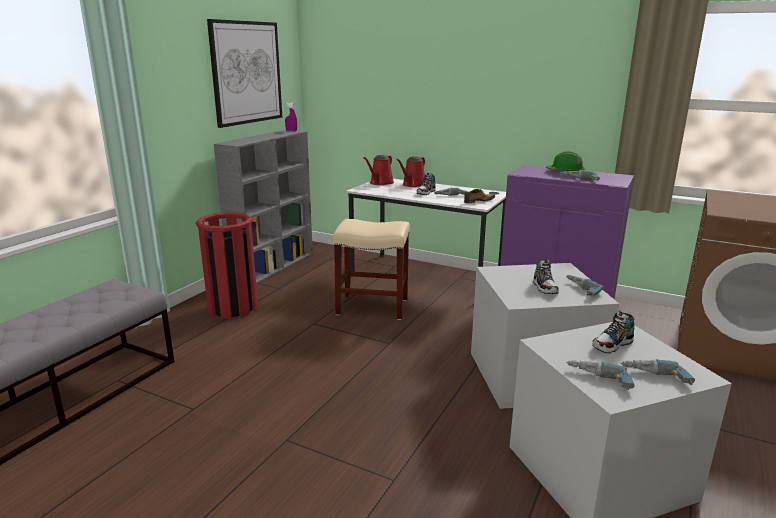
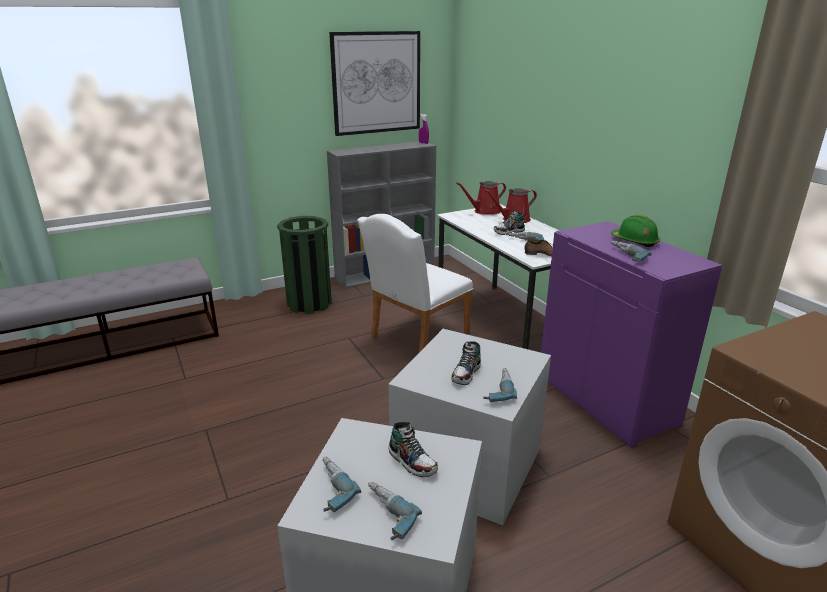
camera: 35 degrees right, 5 degrees up
(233, 308) = (309, 303): red trash can -> green trash can
(371, 307) = (415, 338): beige stool -> white chair
(612, 345) = (412, 462): shoe -> shoe turned 135 degrees counterclockwise

